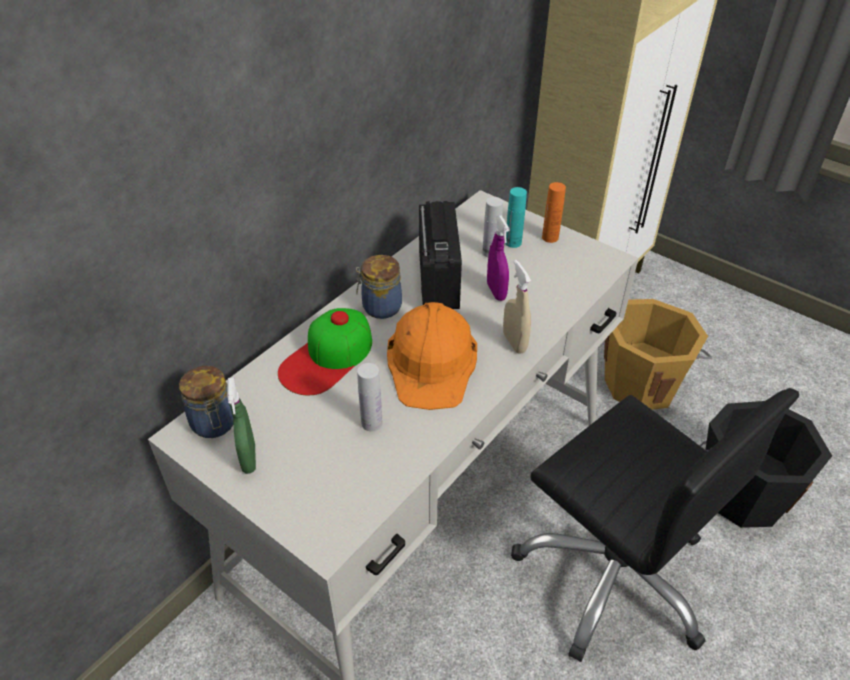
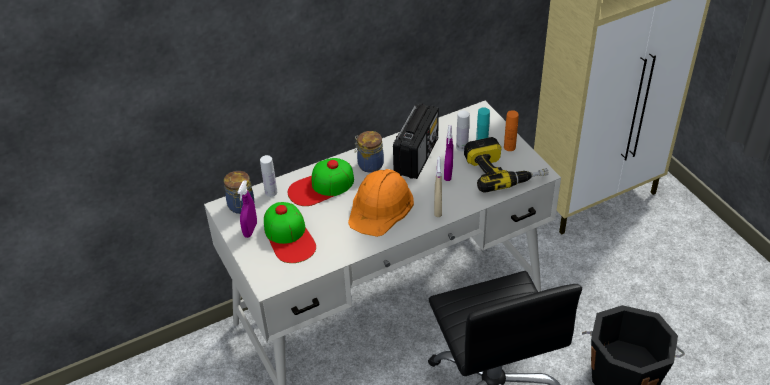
camera: 25 degrees right, 0 degrees up
(249, 458) = (250, 230): green spray bottle -> purple spray bottle
(319, 449) = (289, 236): none -> cap
(371, 423) = (325, 231): white bottle -> white bottle (271, 192)
(564, 268) = (503, 171): none -> power drill
(641, 383) = (597, 279): orange bucket -> none

